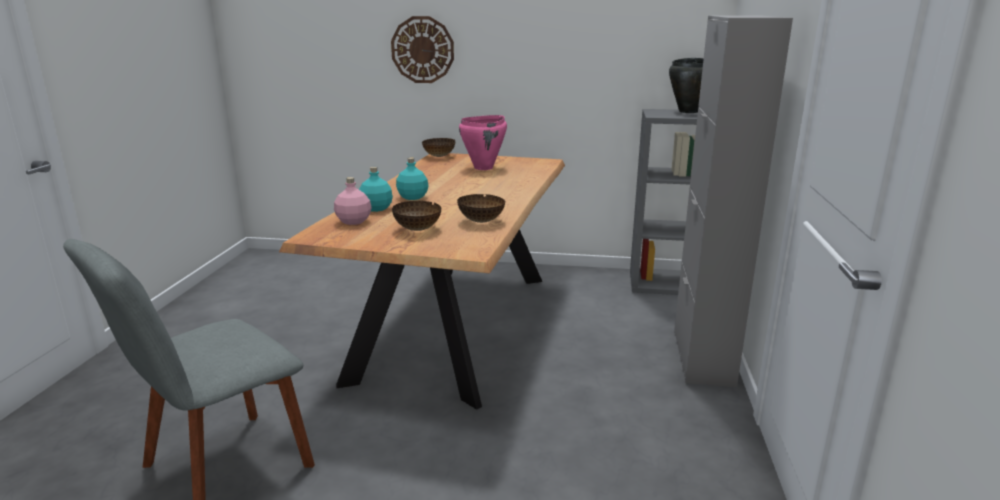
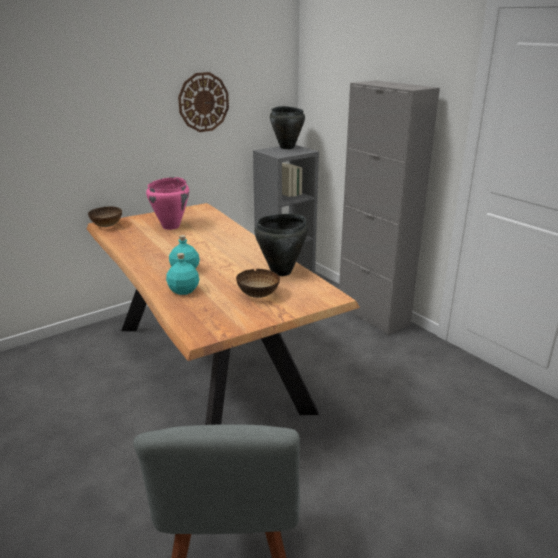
camera: 45 degrees left, 5 degrees up
(354, 221) = (197, 308): pink bottle -> none
(422, 50) = (62, 125): wall clock -> wall clock (203, 102)
(481, 221) = (281, 272): bowl -> black cooking pot

